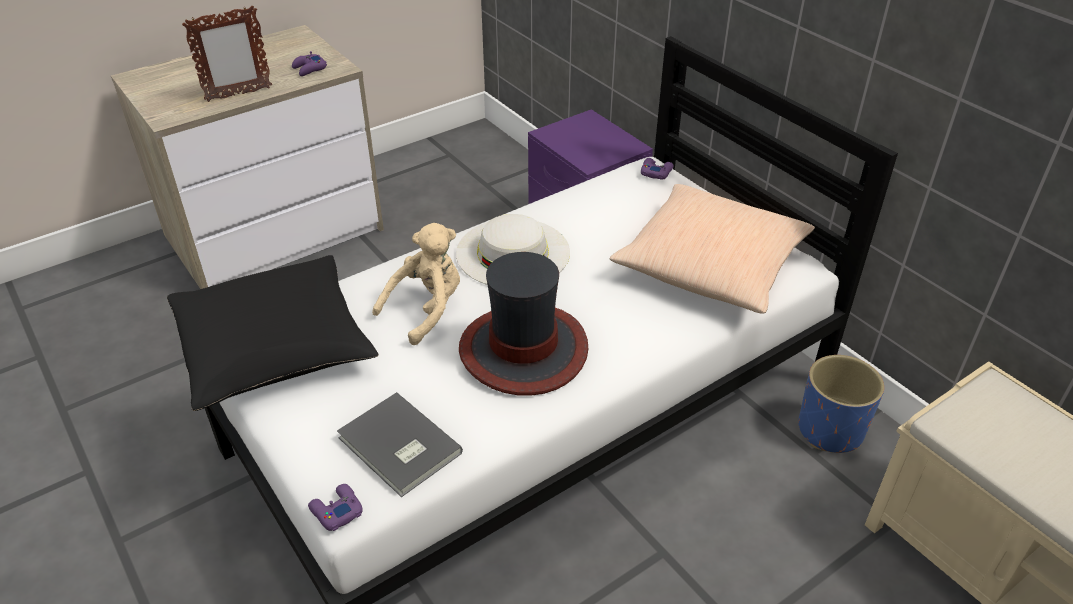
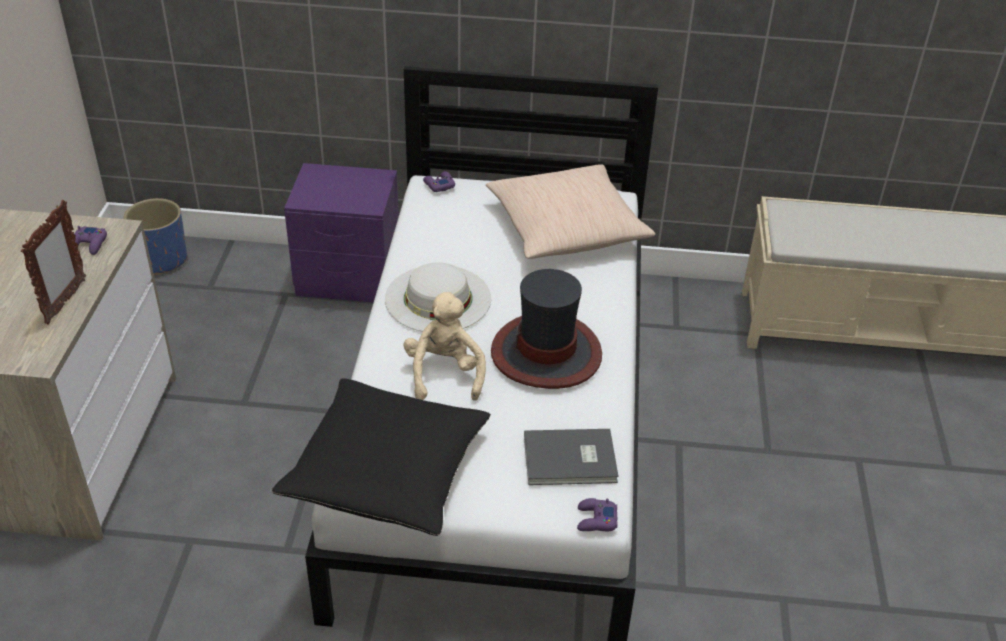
camera: 50 degrees left, 0 degrees up
(830, 430) = (669, 307): blue planter -> blue planter (162, 260)

